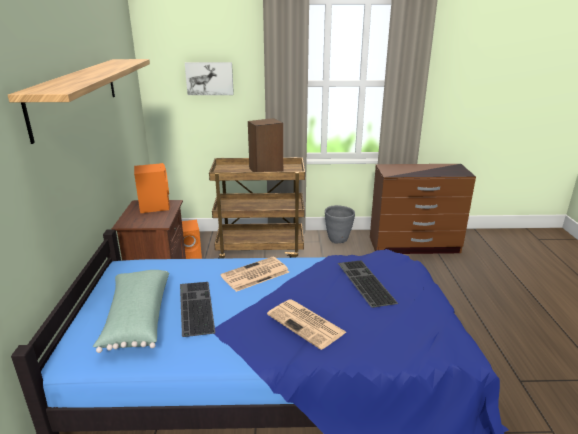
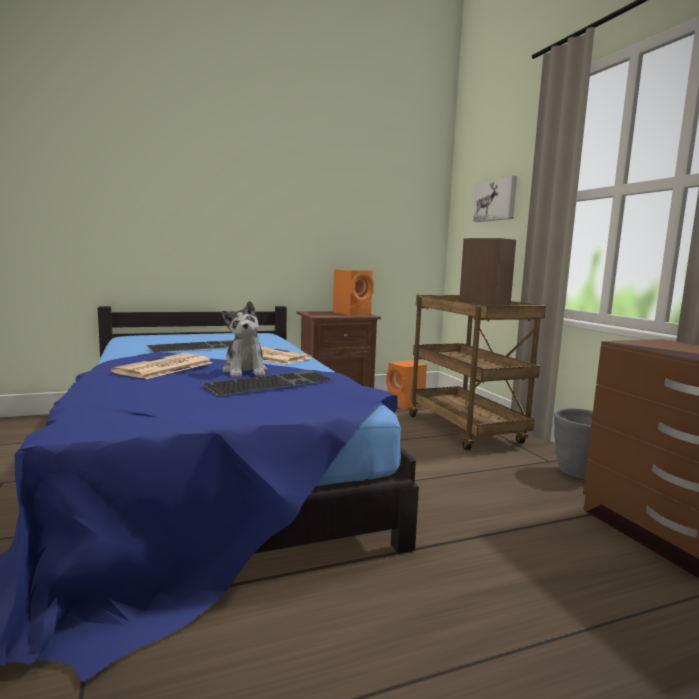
camera: 70 degrees right, 15 degrees down
(76, 94) = (287, 180): shelf -> none
(136, 319) = (177, 340): green pillow -> none
(320, 289) = (245, 371): none -> plush toy

